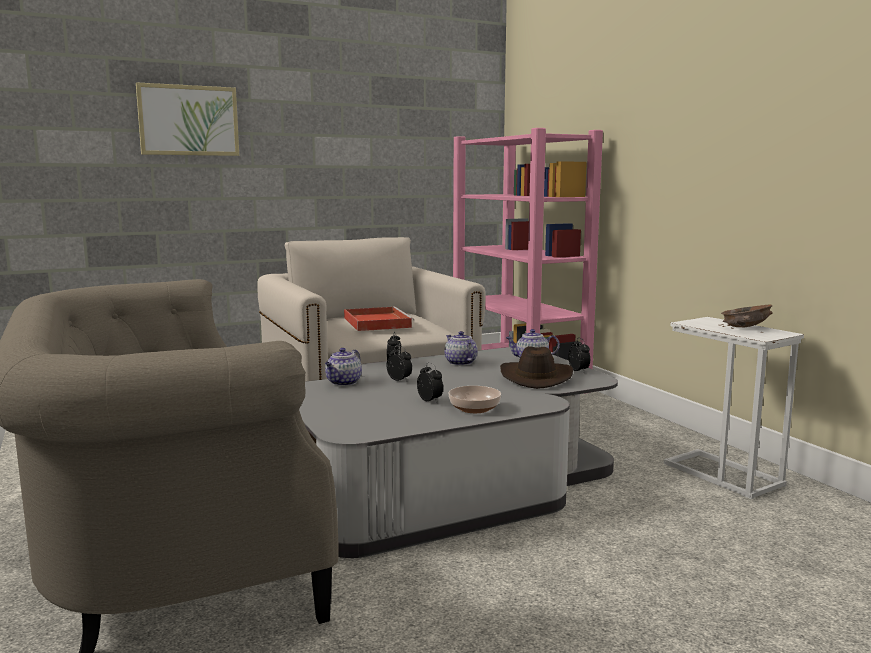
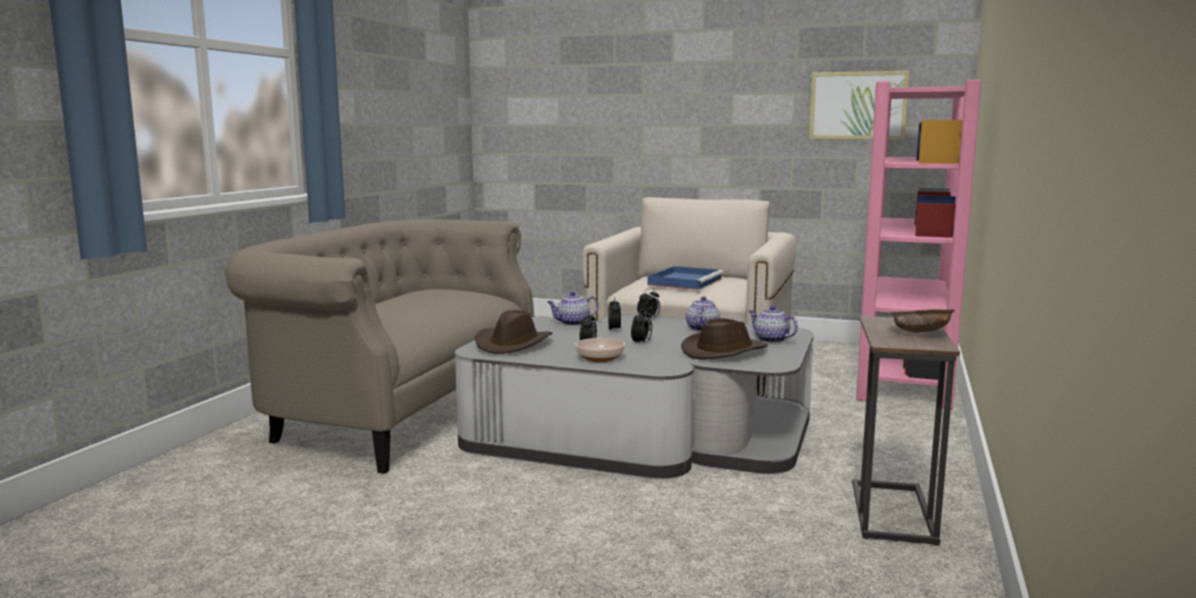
camera: 45 degrees right, 0 degrees up
(188, 120) = (617, 85): picture -> picture (858, 105)
(359, 417) = (513, 344): none -> brown hat
(376, 322) = (685, 281): red tray -> blue tray
(579, 371) = (782, 356): alarm clock -> alarm clock (641, 343)
(724, 474) = (893, 513): white side table -> brown side table

